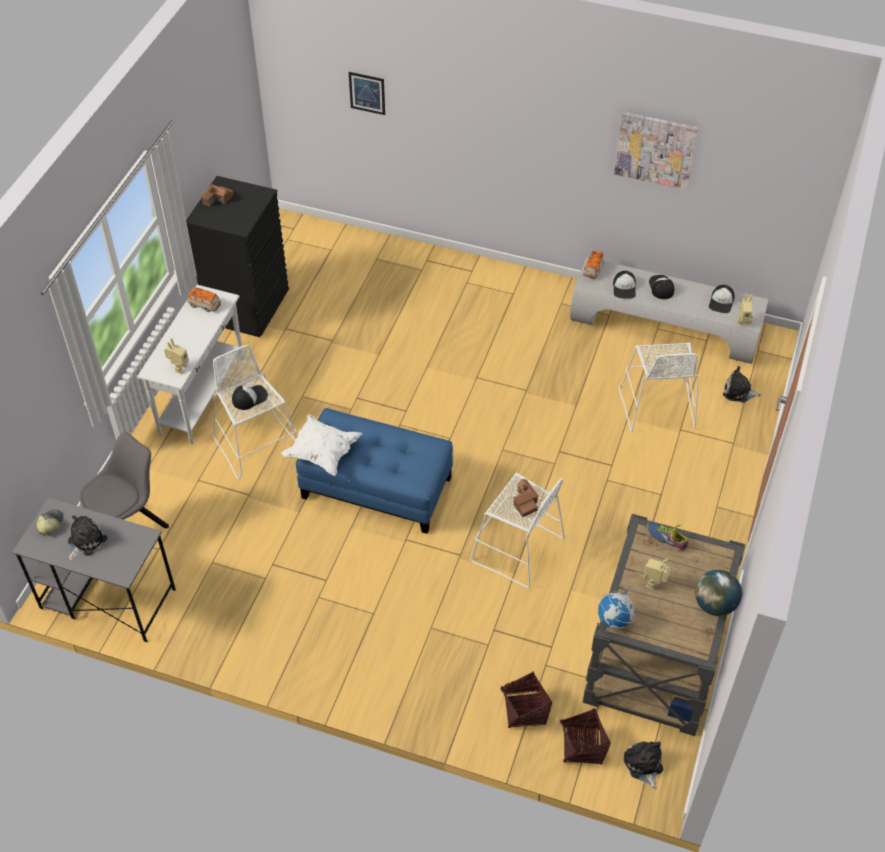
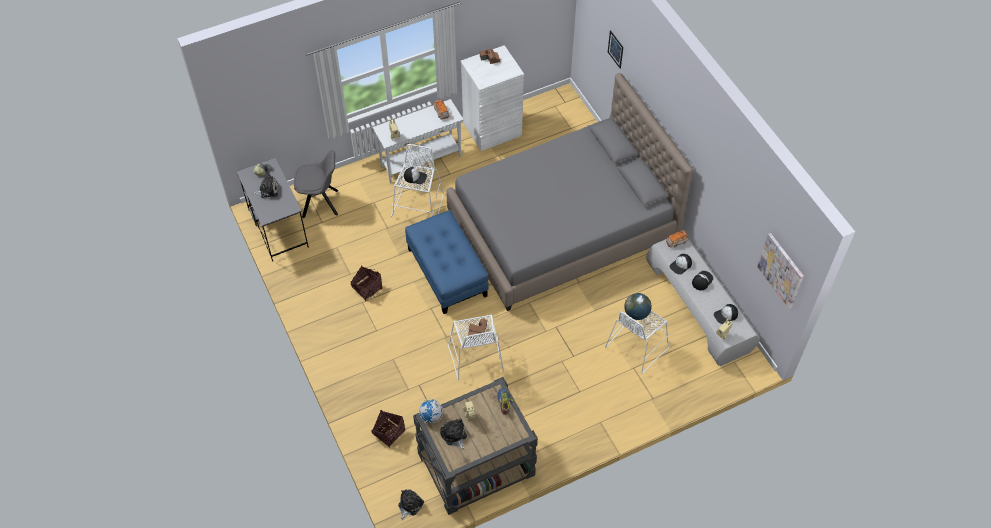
camera: 45 degrees right, 5 degrees up
(247, 308) = (492, 130): black dresser -> white dresser
(322, 453) = (421, 231): white pillow -> none
(442, 349) = (562, 226): none -> grey bed
(582, 746) = (393, 471): basket -> basket (367, 288)
(655, 149) = (727, 192): picture -> picture (781, 270)
(715, 604) = (485, 451): globe -> globe (636, 313)
(739, 392) = (692, 375): plush toy -> plush toy (454, 435)

